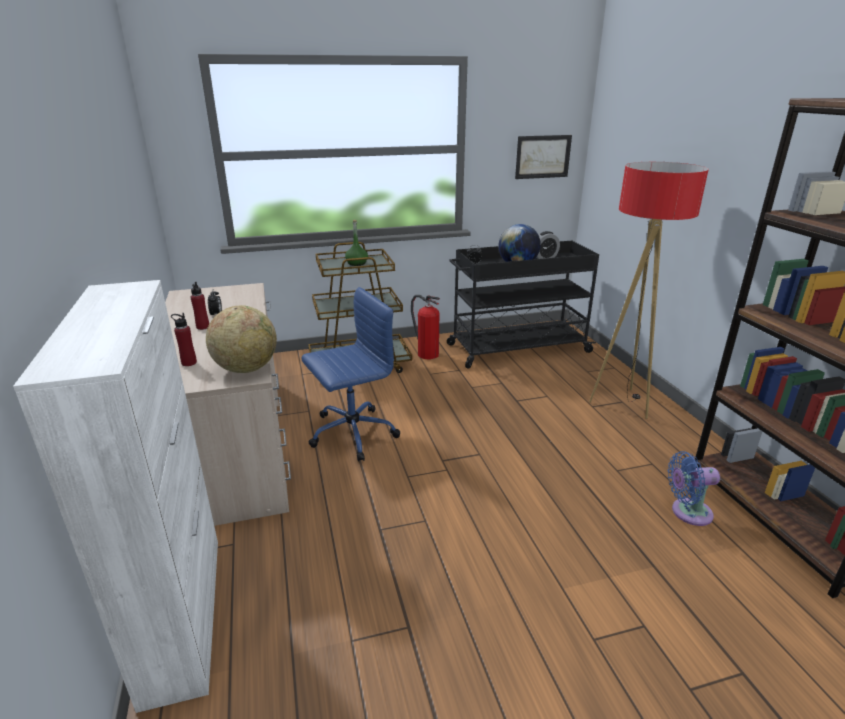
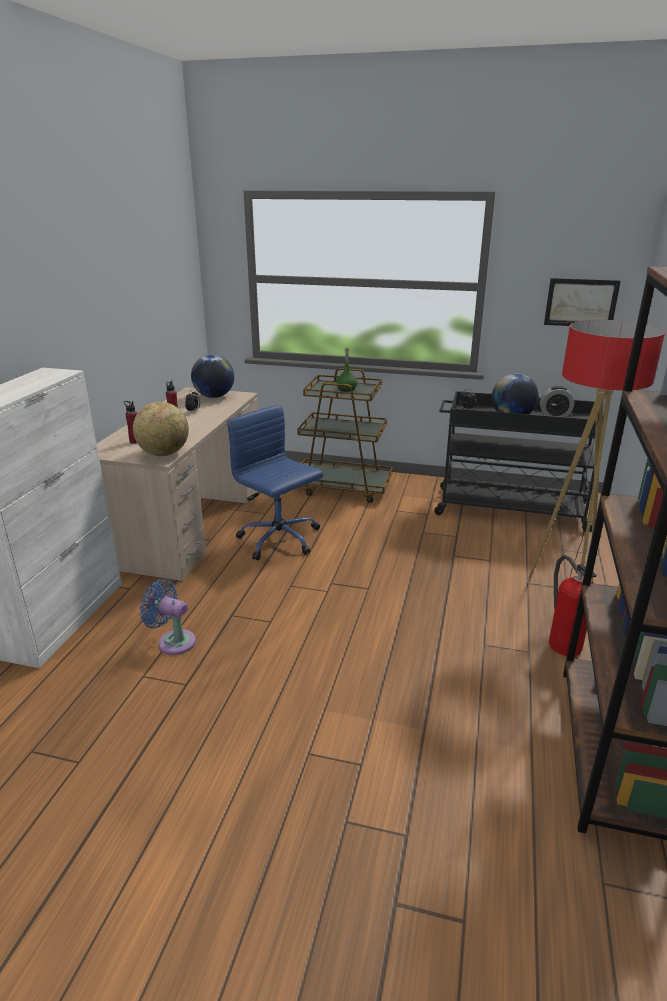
camera: 30 degrees right, 0 degrees up
(219, 295) = (214, 396): none -> globe
(351, 433) = (280, 540): blue office chair -> blue office chair turned 135 degrees counterclockwise
(426, 354) = (412, 492): fire extinguisher -> fire extinguisher (563, 643)
(687, 512) = (513, 703): blue fan -> blue fan (173, 641)

